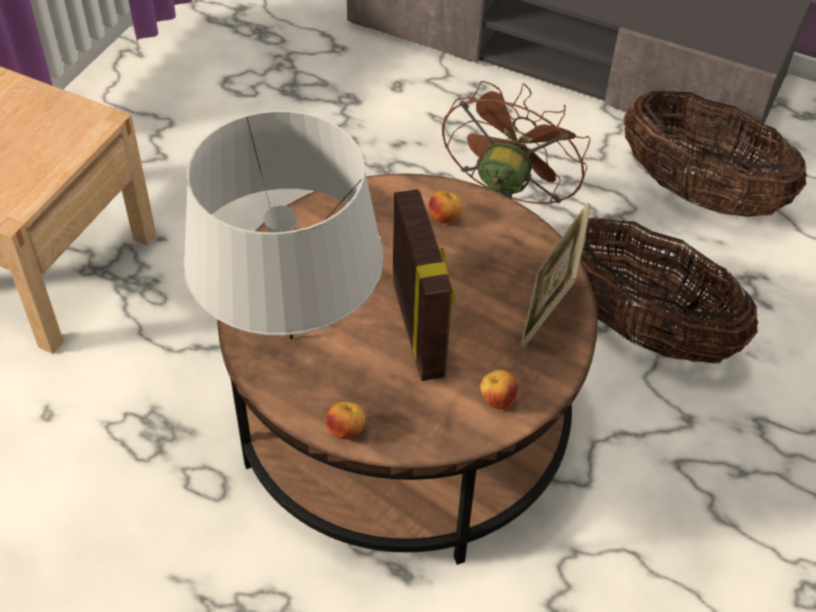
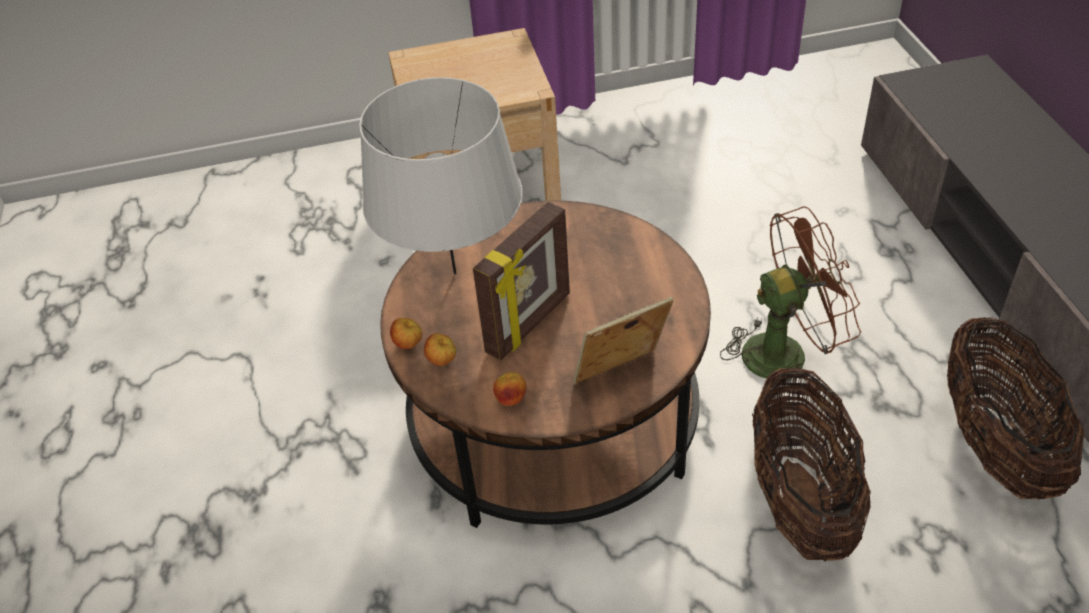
camera: 55 degrees right, 5 degrees down
(445, 218) = (644, 273): apple -> apple (442, 361)

